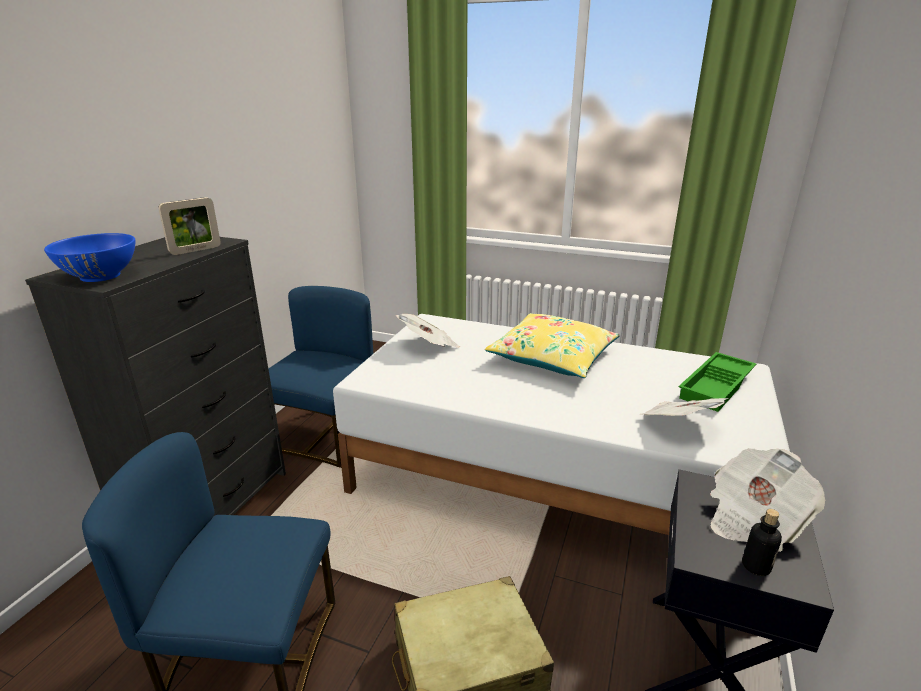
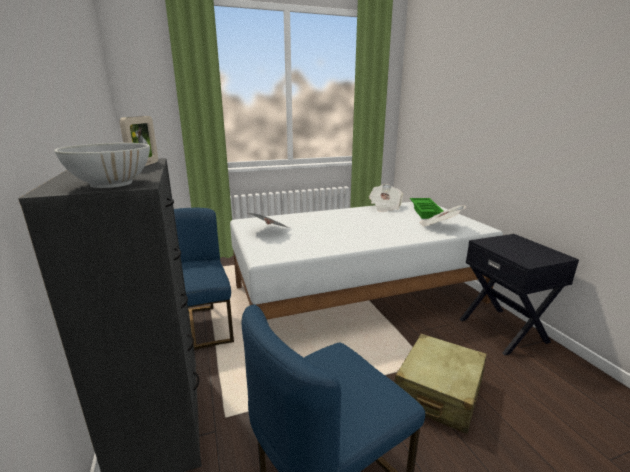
camera: 40 degrees left, 5 degrees down
(100, 276) = (111, 184): blue bowl -> white bowl
(553, 357) = (344, 219): yellow pillow -> none
(754, 518) = (517, 245): newspaper -> newspaper (385, 207)
(756, 566) = (544, 257): bottle -> none

